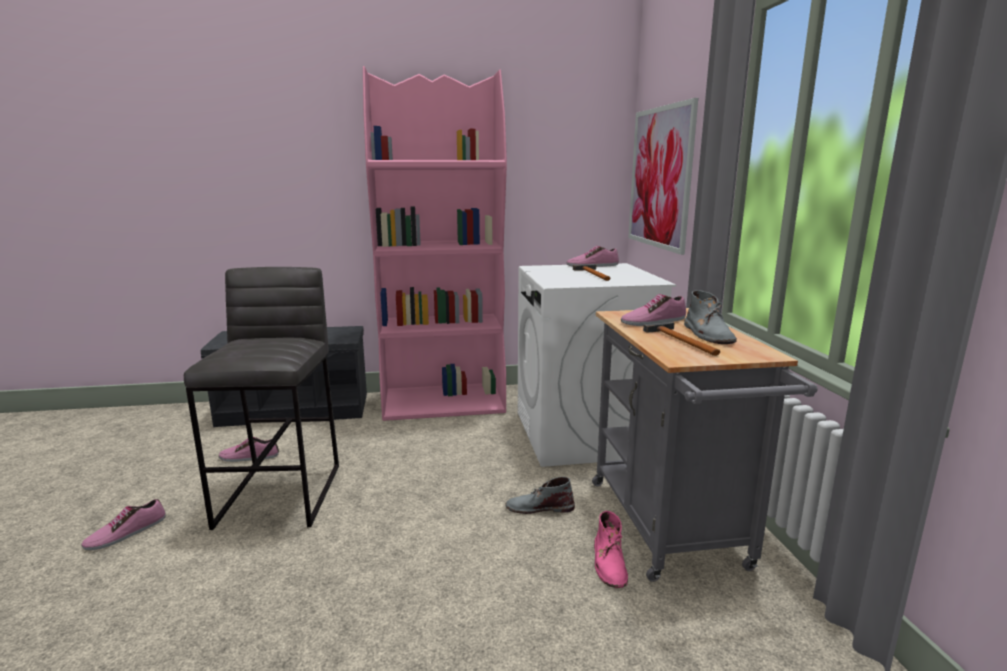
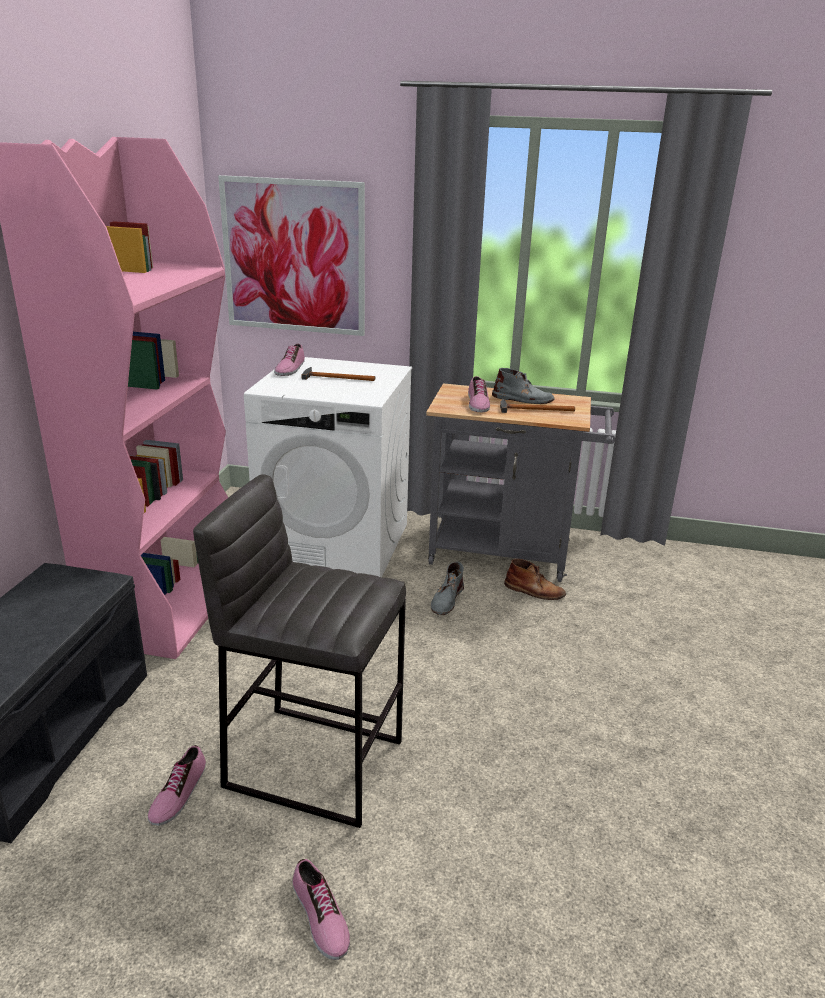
camera: 70 degrees left, 10 degrees up
(609, 563) = (534, 591): pink boot -> brown boot

